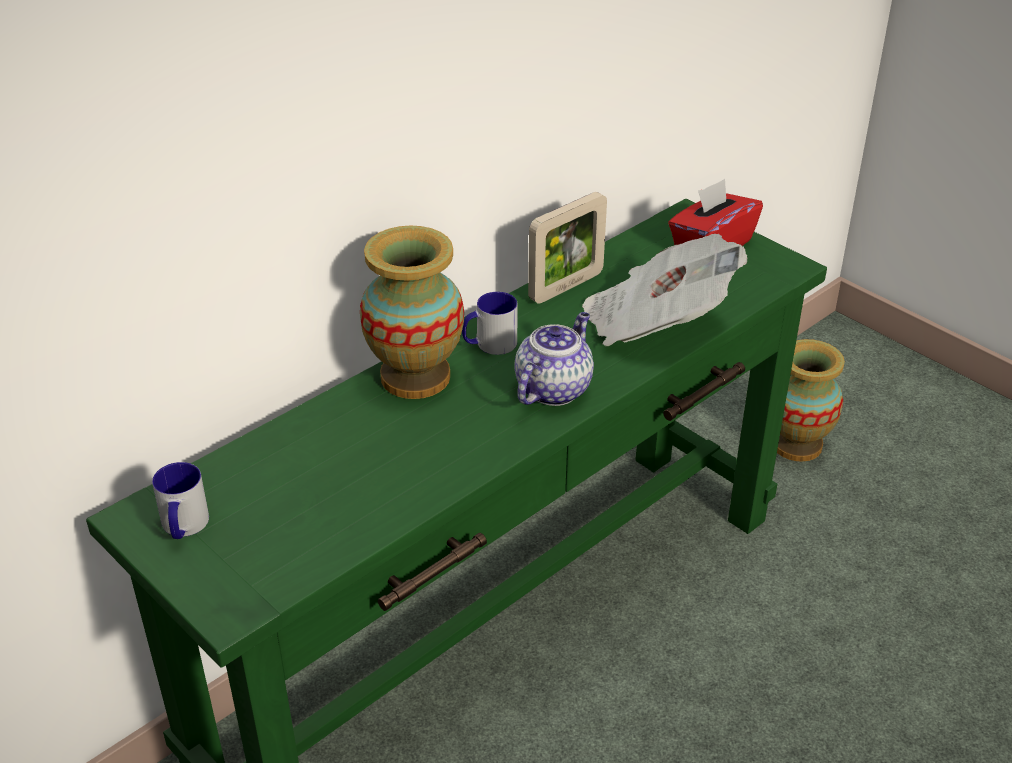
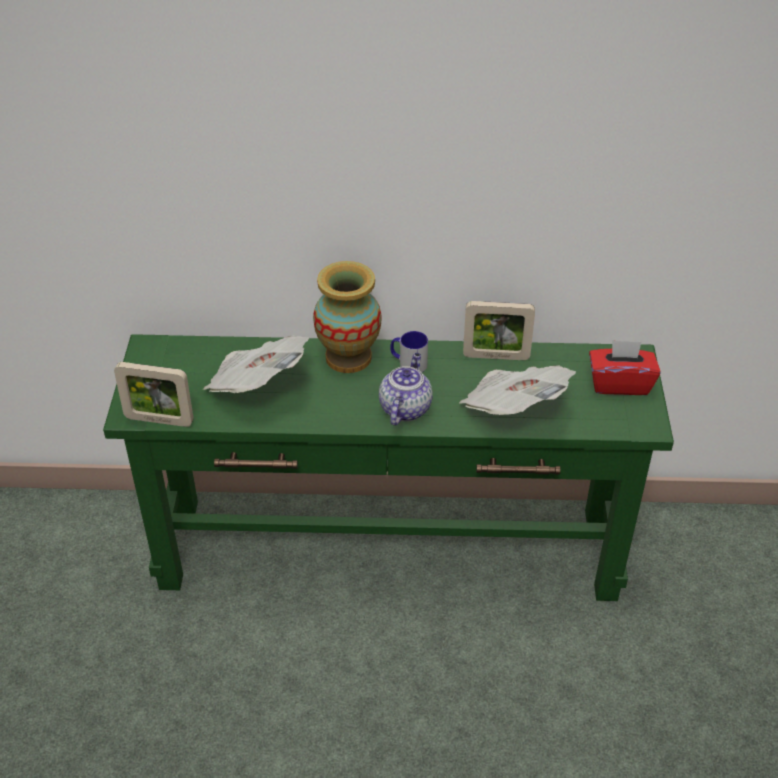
camera: 45 degrees right, 5 degrees up
(184, 527) = (159, 364): mug -> none
(283, 589) = (159, 420): none -> picture frame
(351, 469) = (257, 385): none -> newspaper
(553, 388) = (405, 408): teapot -> teapot turned 60 degrees counterclockwise
(796, 445) = (704, 572): vase -> none

